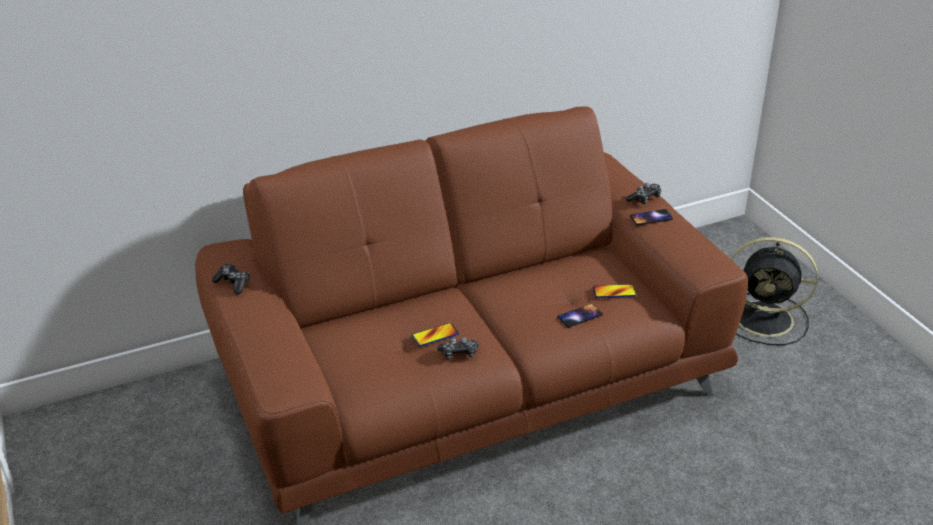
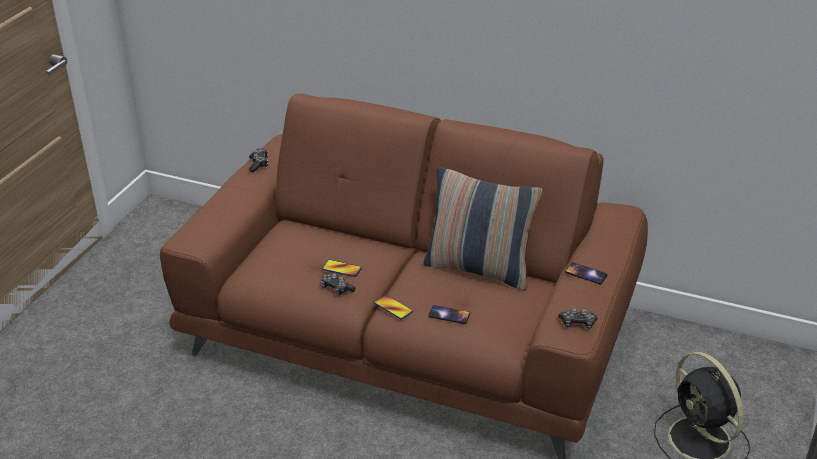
camera: 45 degrees right, 0 degrees up
(542, 268) = (479, 269): none -> pillow
(614, 292) = (500, 315): phone -> phone (393, 307)
(644, 199) = (606, 258): game controller -> game controller (577, 323)

